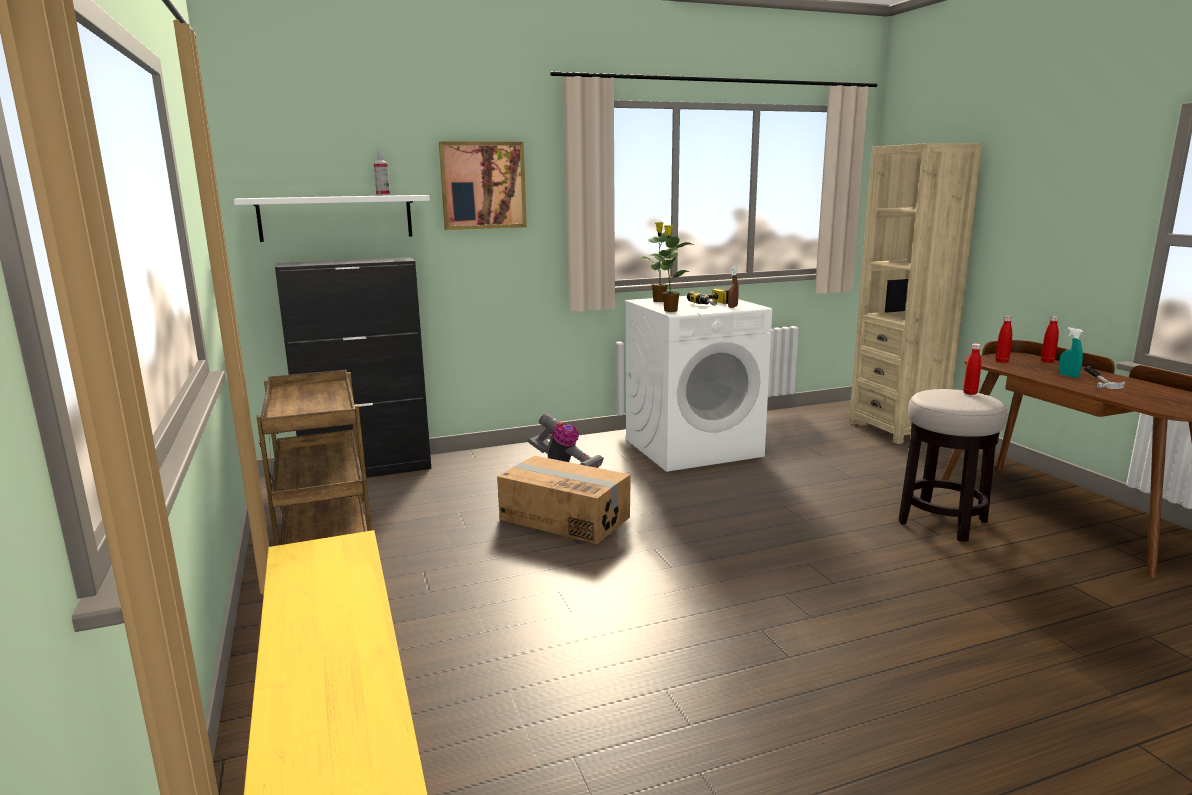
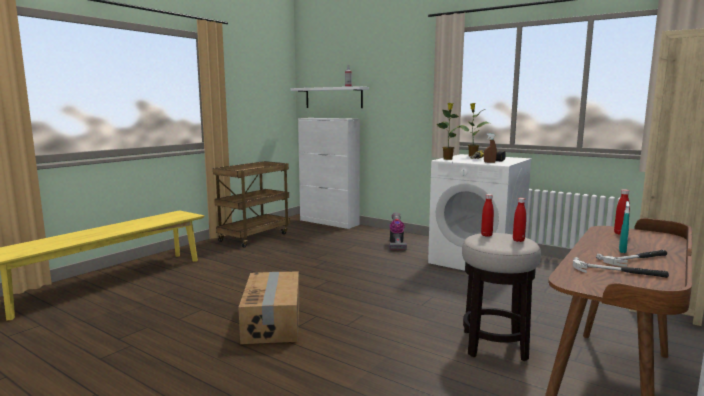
camera: 55 degrees right, 5 degrees down
(368, 470) = (329, 222): black cabinet -> white cabinet
(483, 185) = (396, 81): picture -> none
(565, 518) = (335, 259): cardboard box -> cardboard box (273, 321)
(1047, 361) = (666, 244): red bottle -> red bottle (486, 235)
(1142, 393) = (618, 272): none -> hammer

